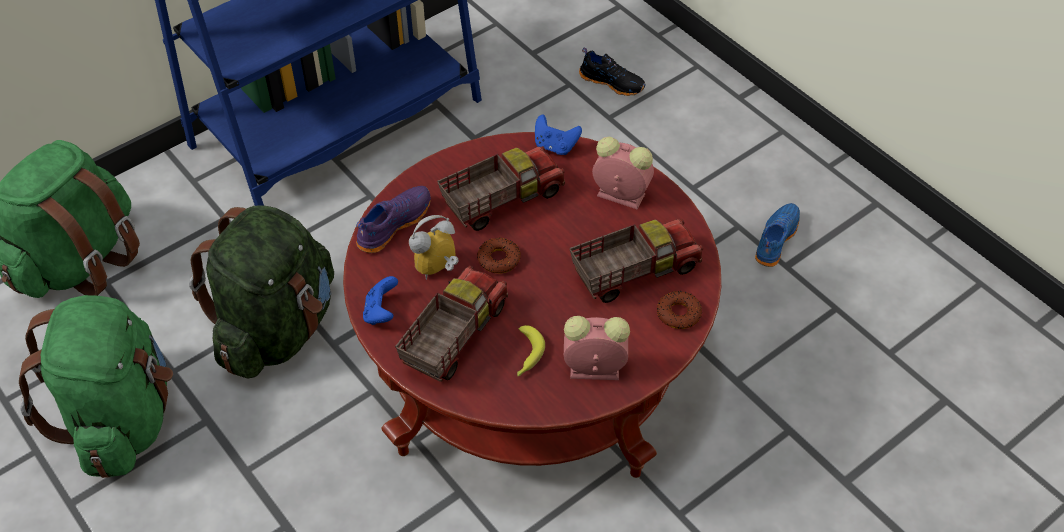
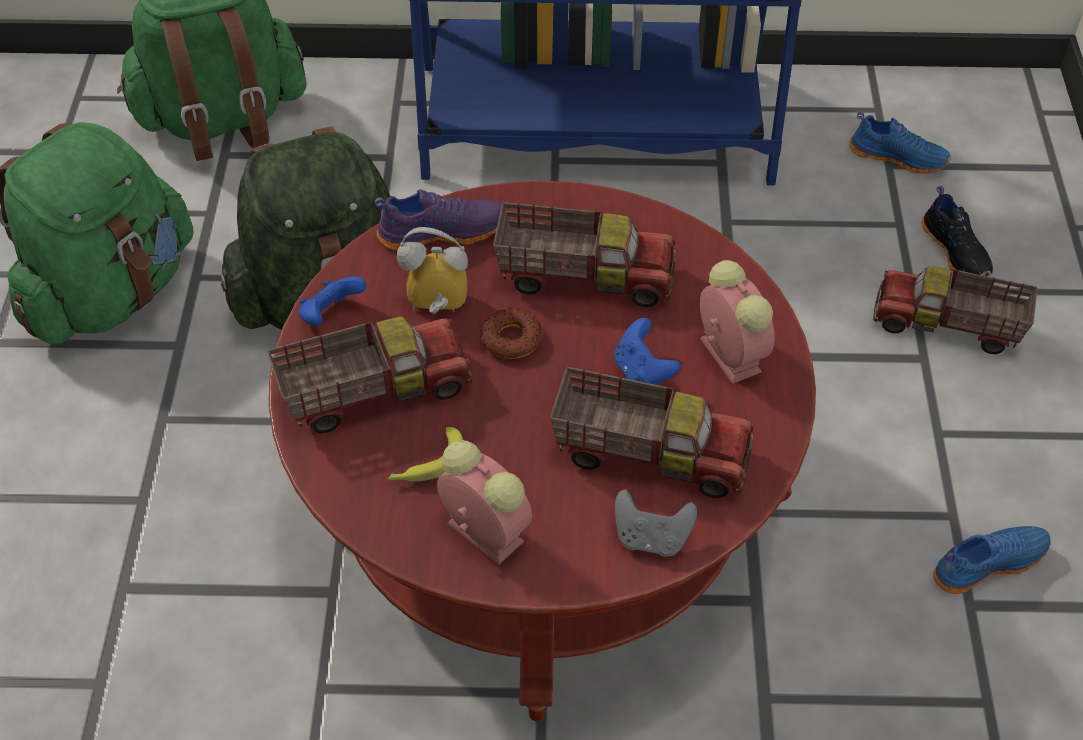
camera: 40 degrees right, 0 degrees up
(532, 45) = (898, 156): none -> blue shoe
(555, 146) = (711, 253): blue game controller -> blue game controller (642, 372)
(645, 127) = (947, 326): none -> toy truck
(678, 313) = (651, 538): donut -> grey game controller

